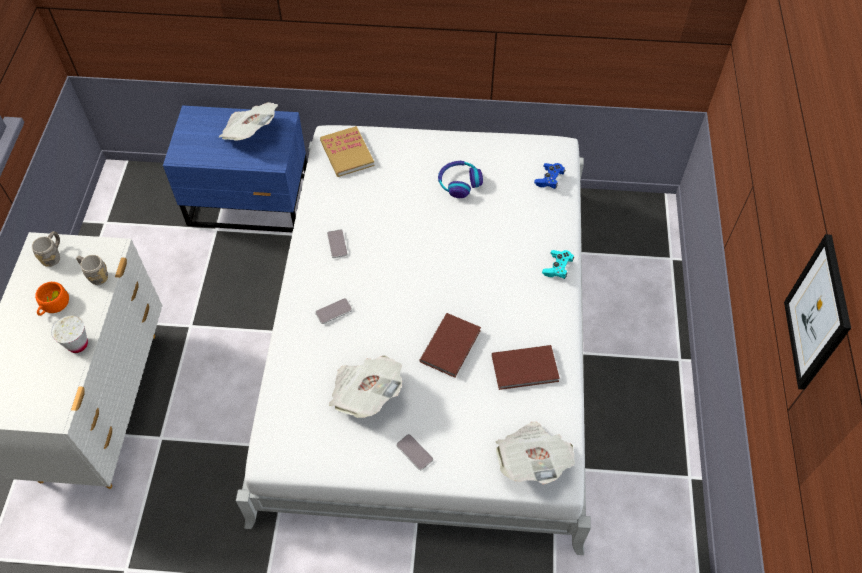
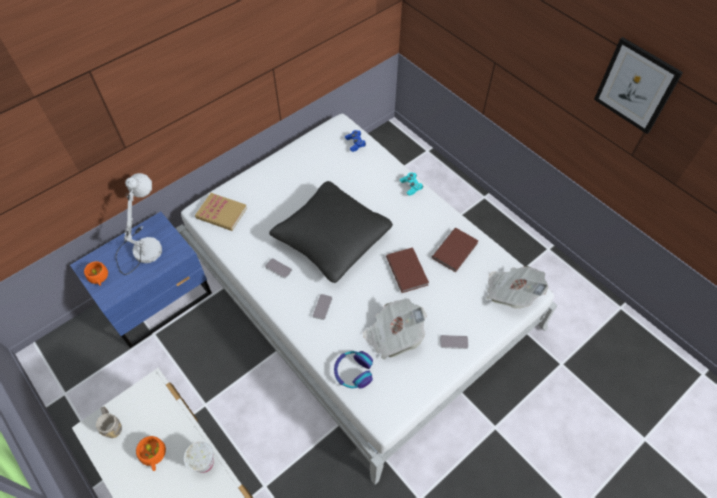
camera: 45 degrees left, 0 degrees up
(95, 275) = (161, 411): grey mug -> none
(190, 134) = (99, 278): none -> orange cup
(250, 132) = (142, 246): newspaper -> white table lamp
(416, 255) = (332, 238): none -> black pillow
(459, 182) = (309, 180): headphones -> headphones (353, 372)

